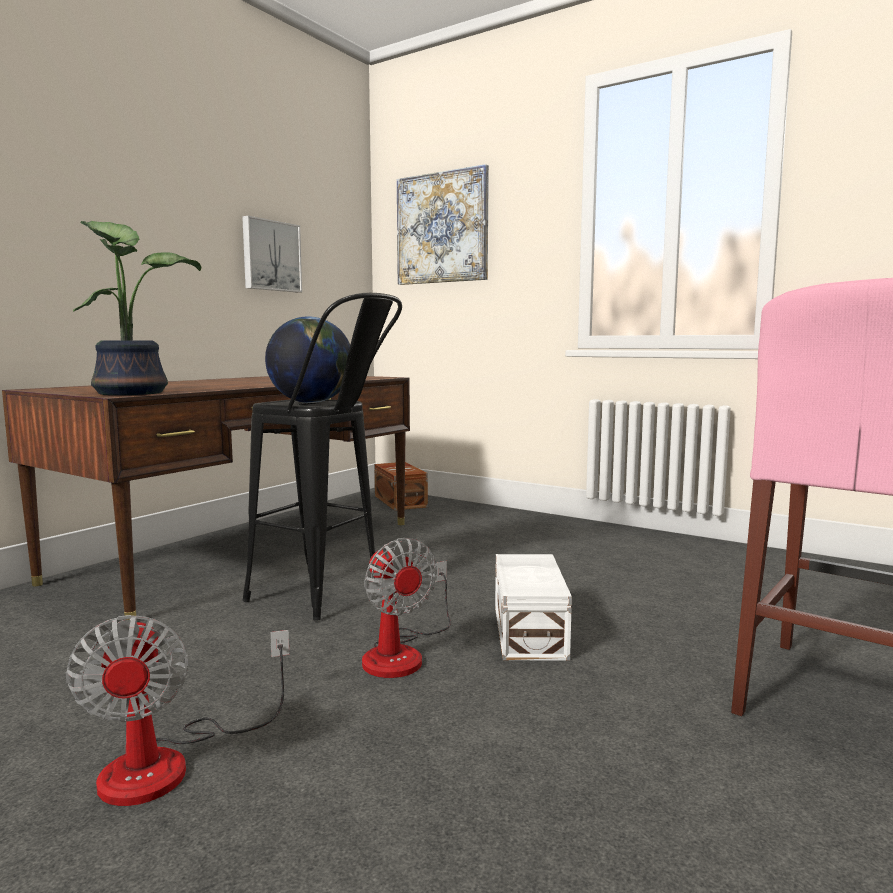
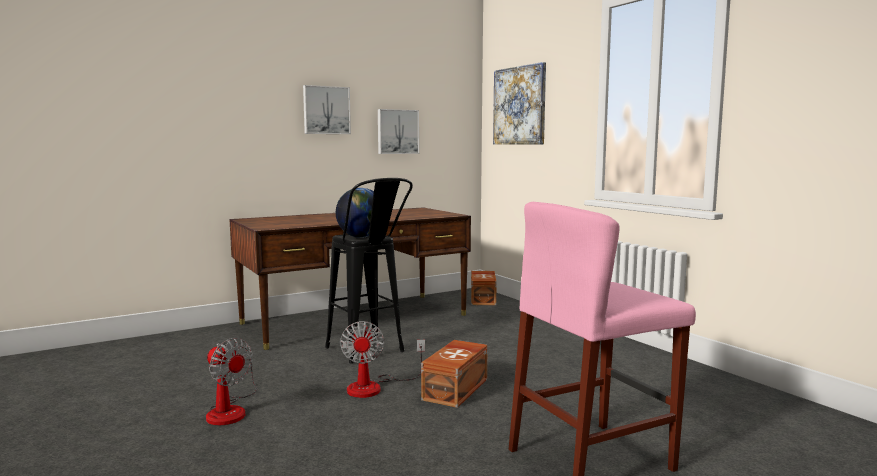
camera: 25 degrees right, 0 degrees up
(132, 392) = (276, 226): potted plant -> none
(166, 207) = (326, 110): none -> picture
(171, 762) = (230, 410): fan -> fan turned 60 degrees counterclockwise
(530, 631) = (457, 389): white storage box -> brown storage box

